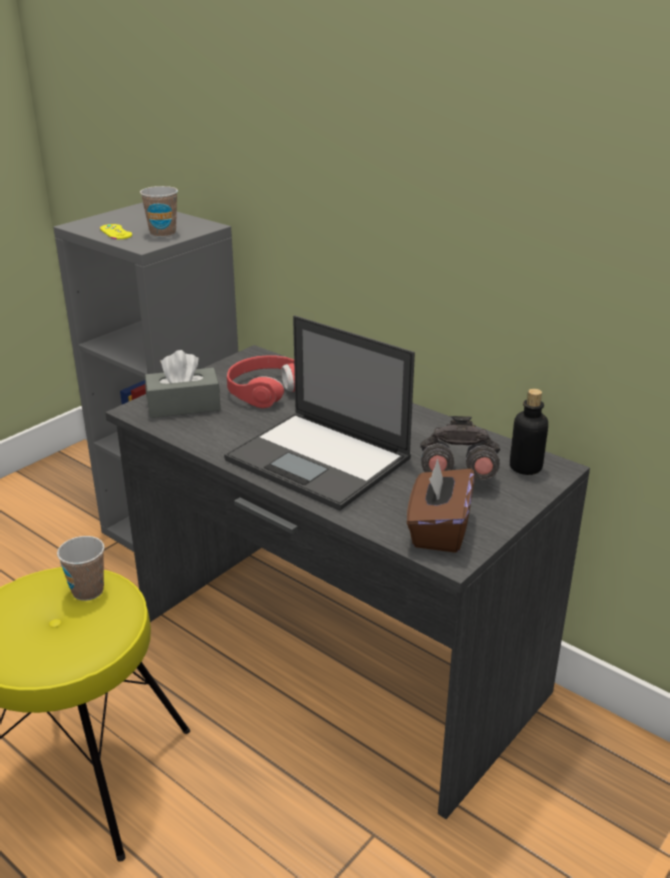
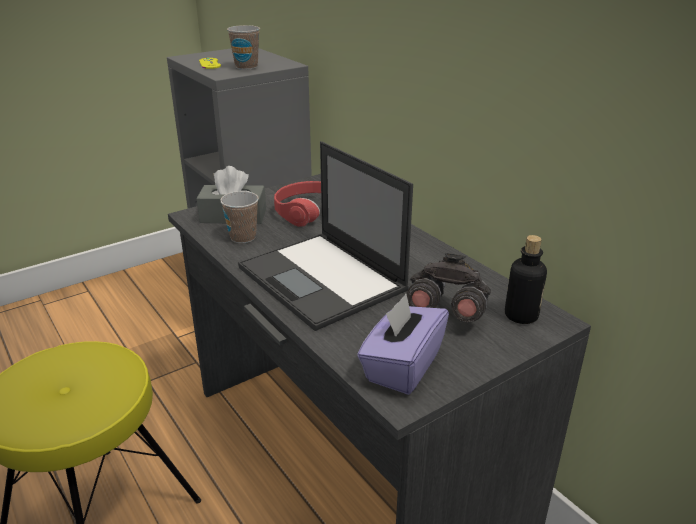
camera: 15 degrees right, 0 degrees up
(88, 591) = (103, 367): cup -> cup (243, 237)
(438, 530) = (402, 366): brown tissue box -> purple tissue box

